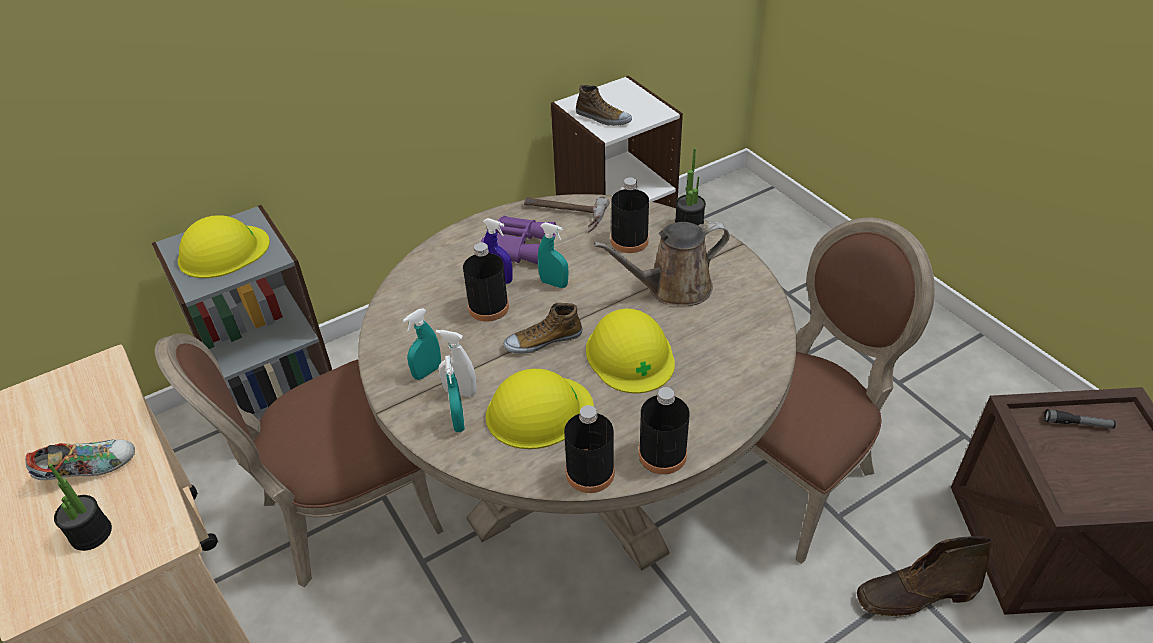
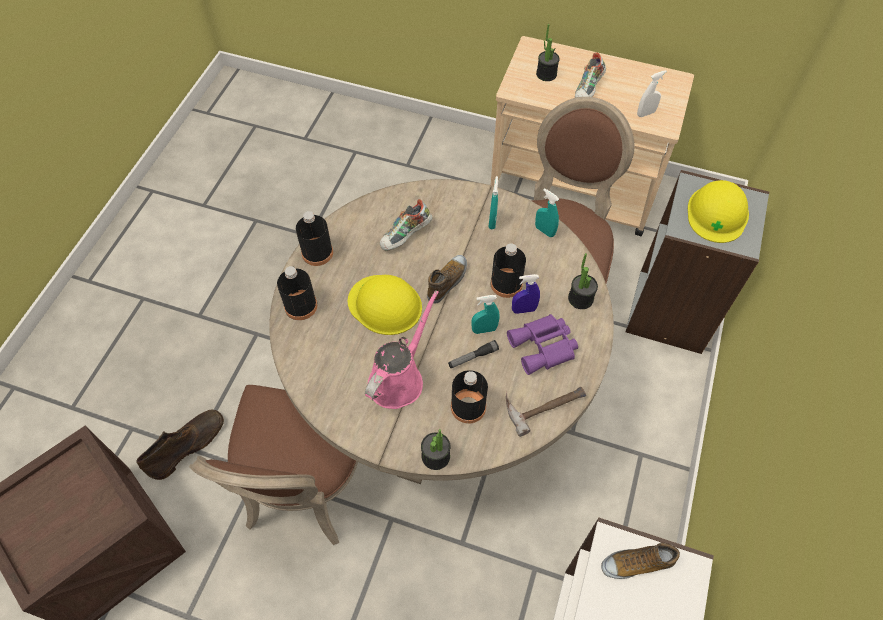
camera: 140 degrees right, 15 degrees up
(438, 261) = (580, 298): none -> potted plant
(458, 421) = (443, 206): turquoise spray bottle -> turquoise spray bottle (544, 231)
(460, 392) = (461, 221): white spray bottle -> white spray bottle (646, 113)
(538, 412) = (406, 236): yellow hard hat -> shoe
(590, 472) = (348, 221): black bottle -> black bottle (301, 306)
(673, 288) = (399, 378): brown watering can -> pink watering can
(1077, 424) = (76, 538): flashlight -> flashlight (473, 357)

